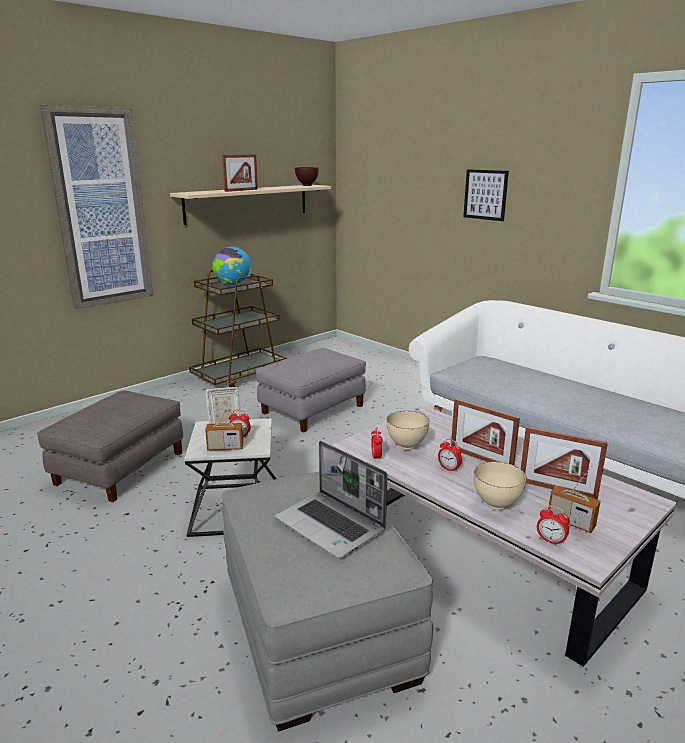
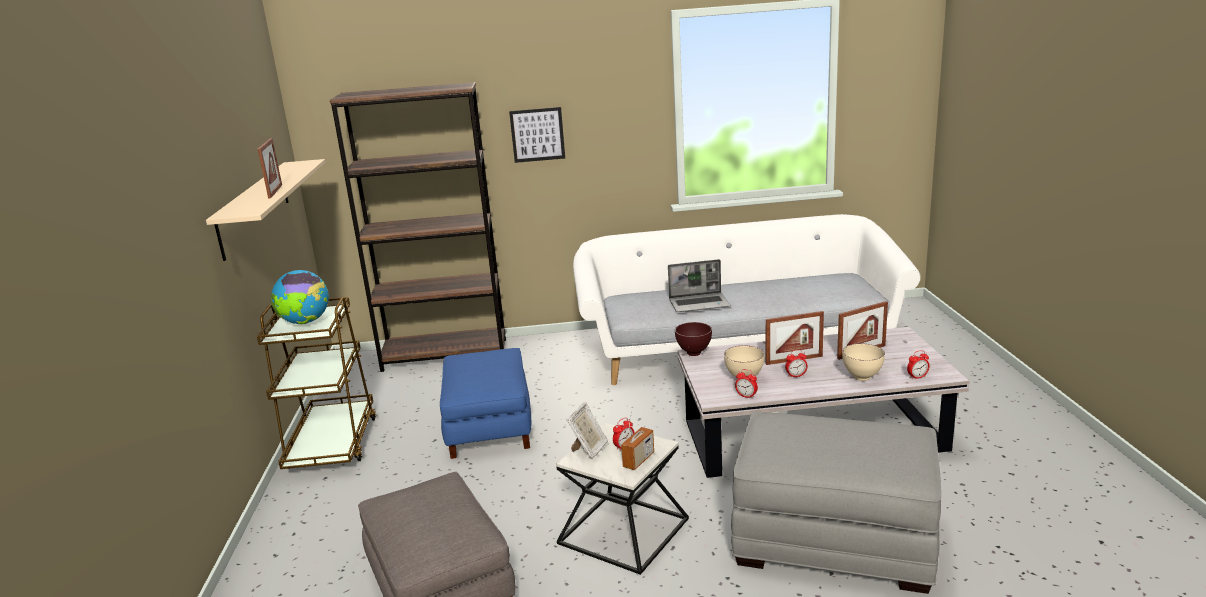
camera: 50 degrees left, 0 degrees up
(100, 209) = (165, 271): picture -> none
(307, 185) = (298, 165): brown bowl -> brown bowl (694, 354)
(312, 409) = (488, 427): grey ottoman -> blue ottoman
(331, 525) = (849, 438): laptop -> laptop (699, 303)
(381, 361) = (445, 355): none -> brown bookcase
(571, 522) = (902, 363): radio -> none

